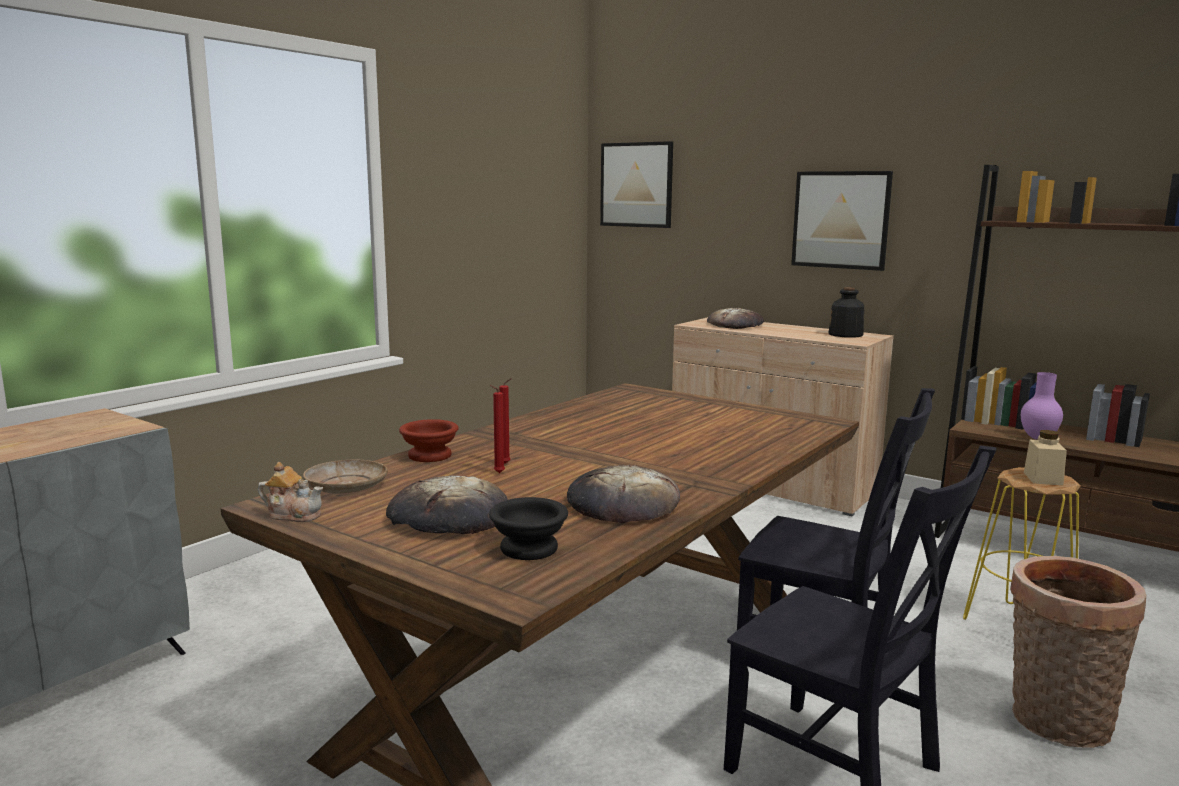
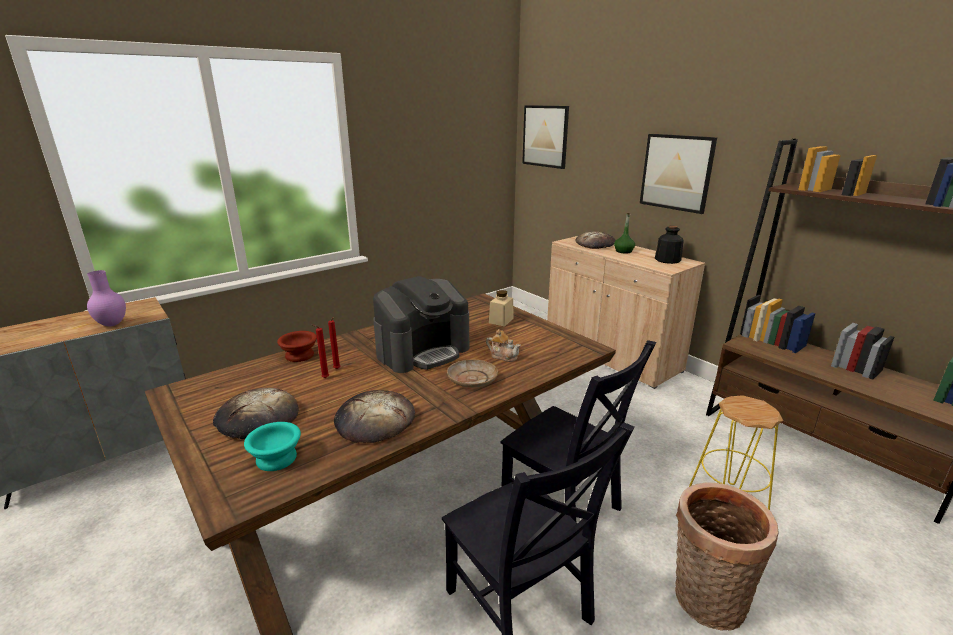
camera: 15 degrees right, 10 degrees up
(294, 515) = (175, 403): teapot -> teapot (503, 356)
(346, 486) = (227, 380): beige plate -> beige plate (472, 379)
(531, 548) = (278, 459): black bowl -> turquoise bowl
(608, 439) = (423, 351): none -> coffee machine
(781, 329) = (623, 251): none -> green bottle
(1037, 438) = (789, 360): purple vase -> purple vase (112, 324)
(1043, 478) = (752, 411): beige jar -> beige jar (501, 320)

